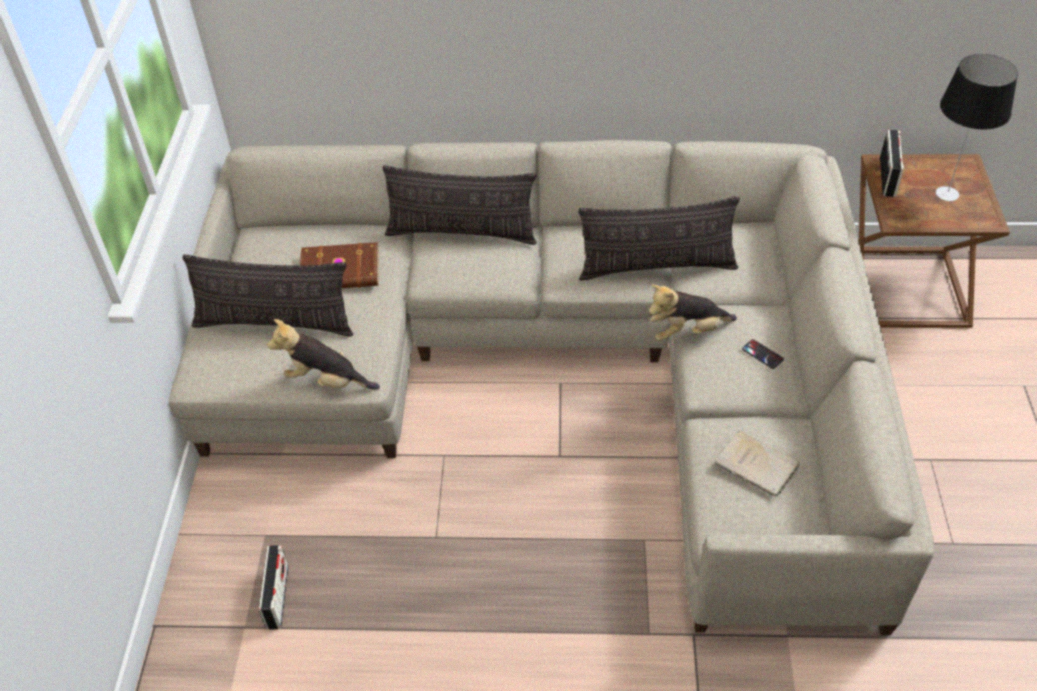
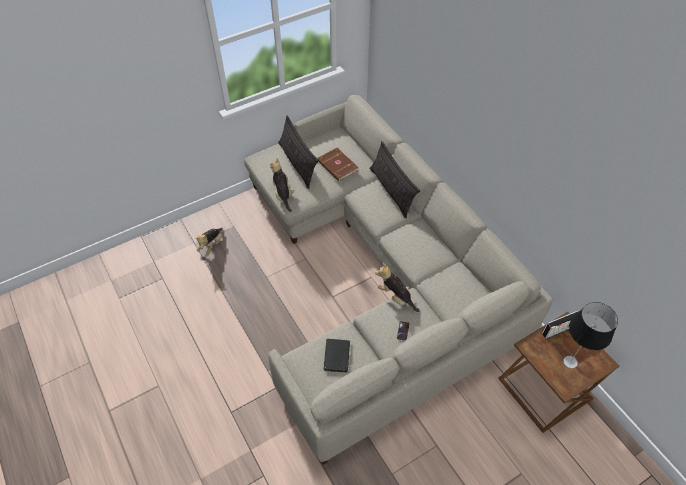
camera: 55 degrees right, 5 degrees up
(278, 597) = (211, 245): radio -> plush toy
(657, 267) = (427, 267): pillow -> none
(758, 466) = (337, 357): beige book -> black book

